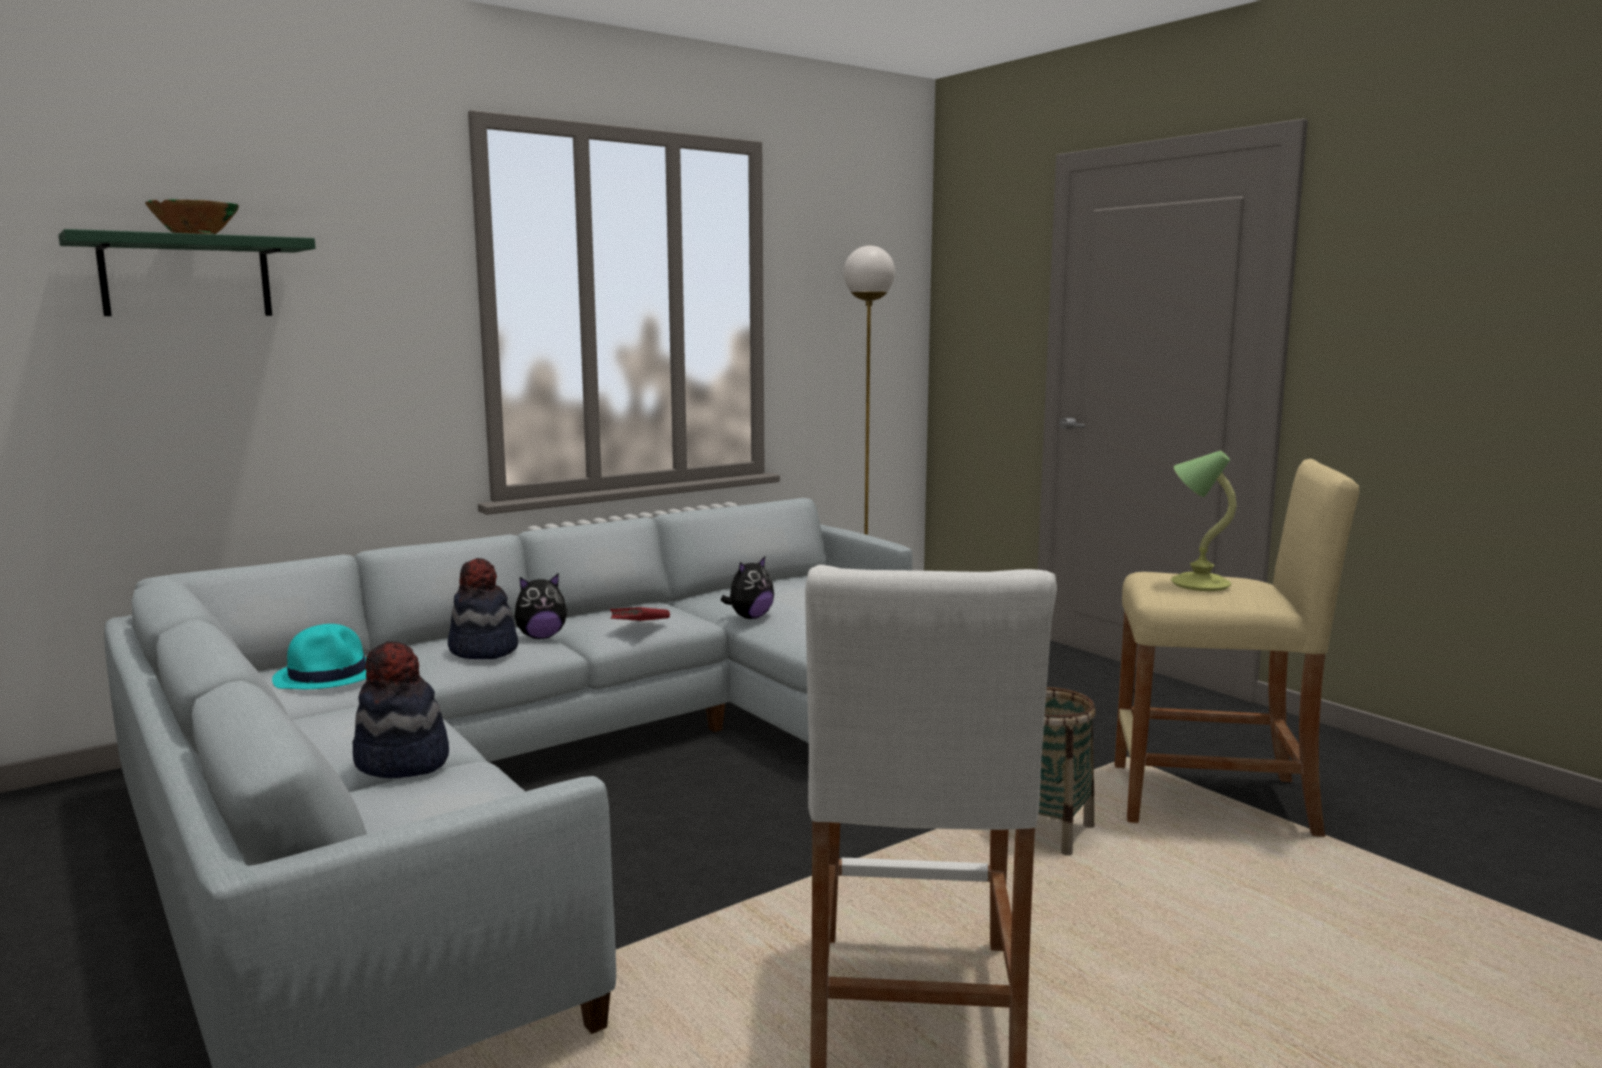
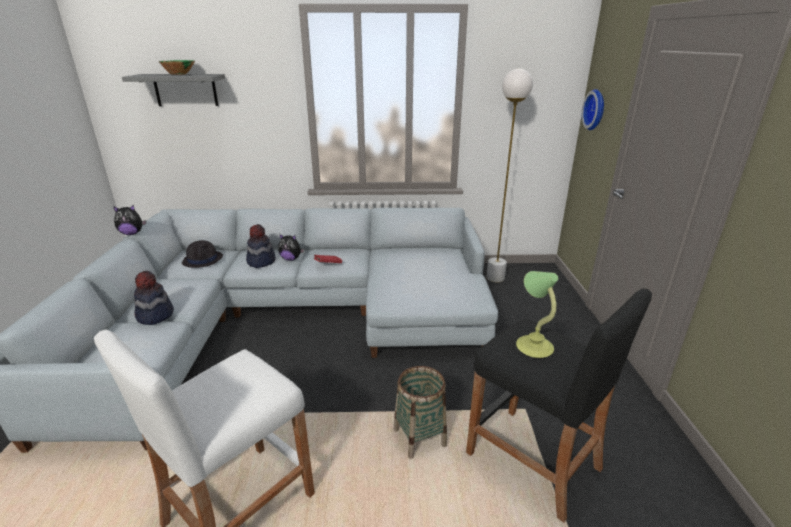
camera: 35 degrees right, 15 degrees up
(186, 277) = (185, 90): green shelf -> grey shelf
(329, 675) = (203, 259): turquoise hat -> black hat
(750, 617) = (380, 270): plush toy -> plush toy (132, 233)
(970, 314) = (596, 109): none -> wall clock
(1212, 800) = (533, 460): beige stool -> black stool

